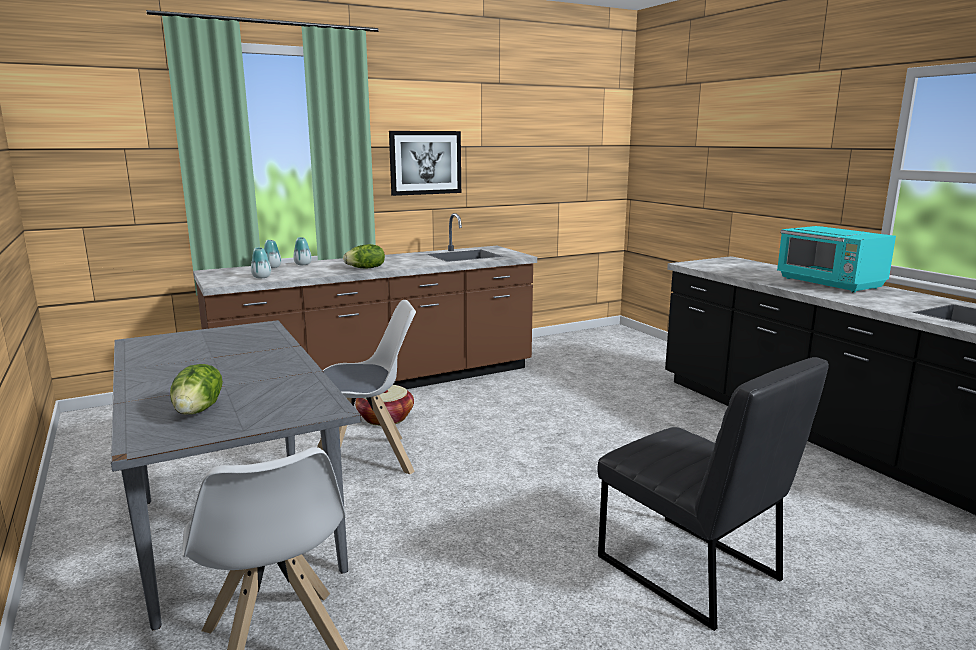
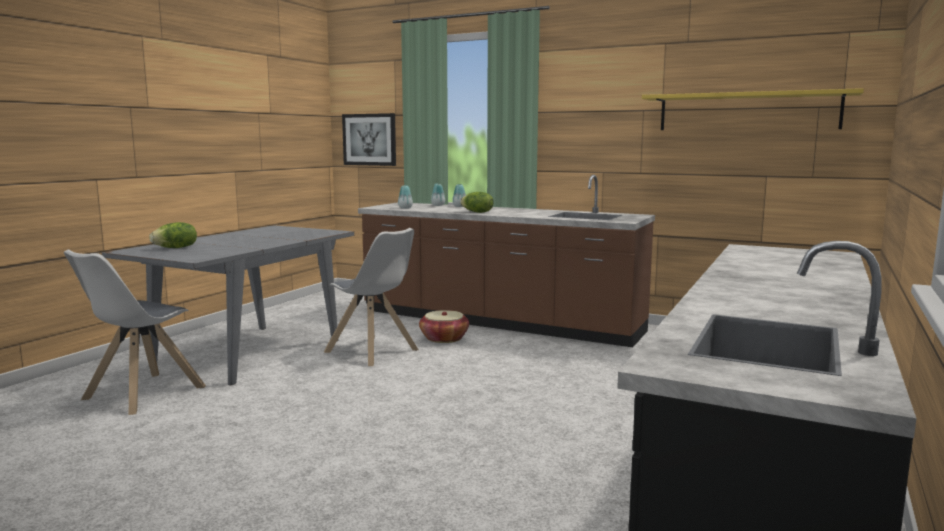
camera: 55 degrees right, 5 degrees down
(425, 162) = (596, 126): picture -> picture (369, 139)
(546, 149) = (747, 112): none -> yellow shelf
(691, 571) = (327, 483): grey chair -> none
(830, 283) = (801, 284): turquoise microwave -> none

